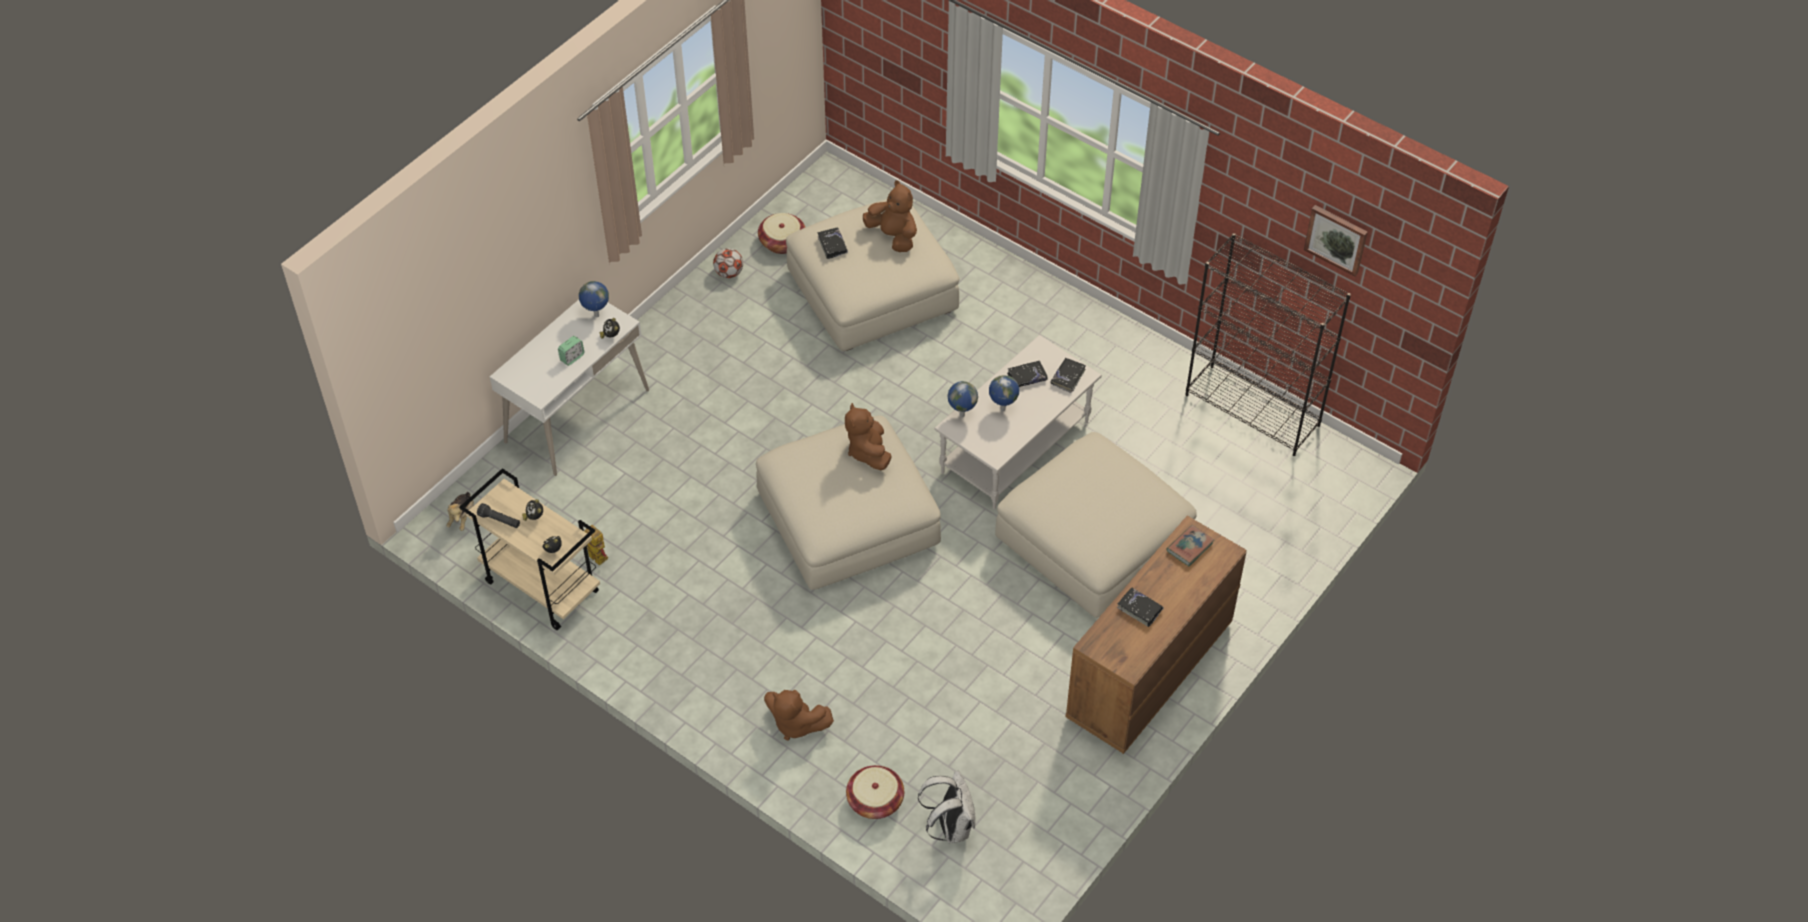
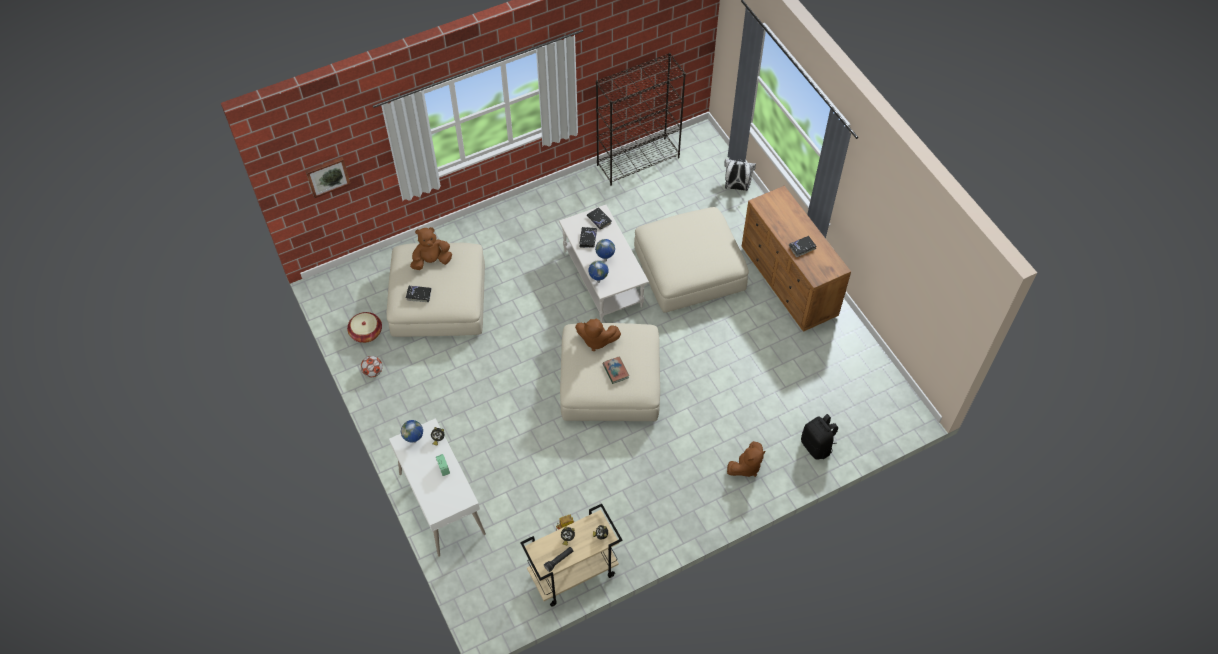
camera: 65 degrees left, 5 degrees up
(462, 517) = (488, 604): plush toy -> none
(875, 801) = (817, 446): basket -> black backpack
(950, 826) = (849, 416): white backpack -> white backpack (736, 187)
(1189, 547) = (771, 208): book -> book (615, 371)
(1336, 239) = (654, 31): picture -> picture (327, 176)

